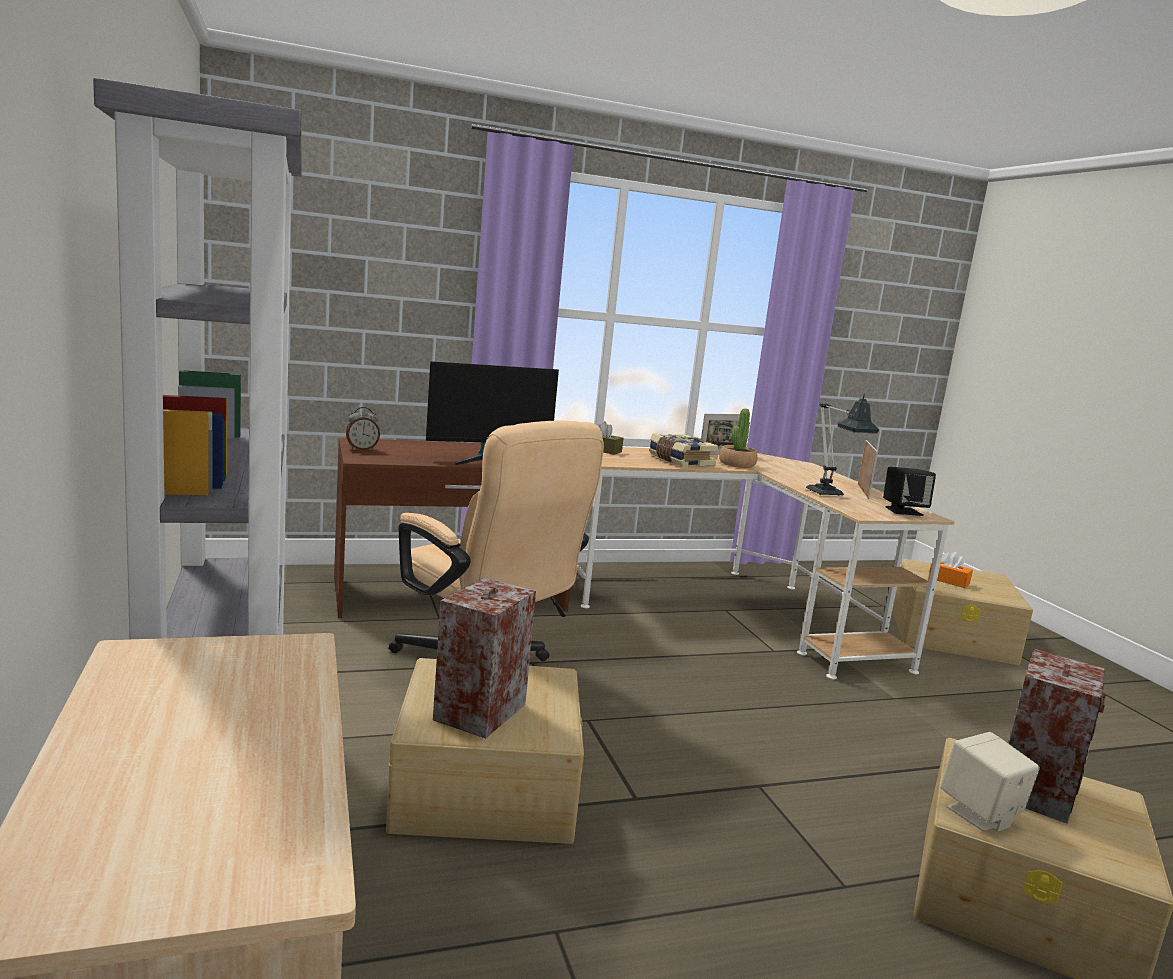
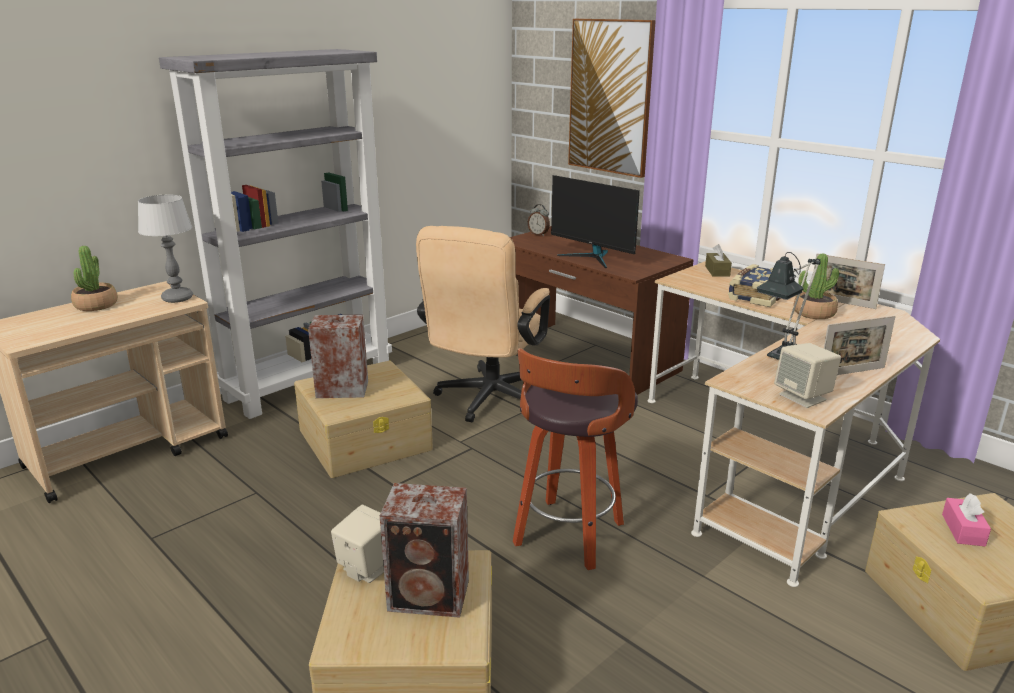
camera: 65 degrees right, 10 degrees up
(132, 738) = (96, 305): none -> potted plant
(256, 650) = (177, 298): none -> table lamp
(398, 267) = (610, 97): none -> picture
(809, 731) = (567, 536): none -> stool
(903, 511) = (803, 397): black speaker -> beige speaker
(948, 581) = (963, 530): orange tissue box -> pink tissue box

